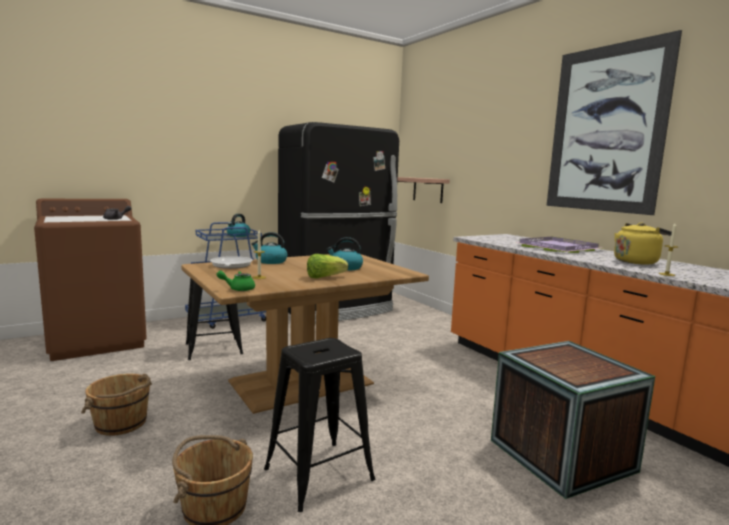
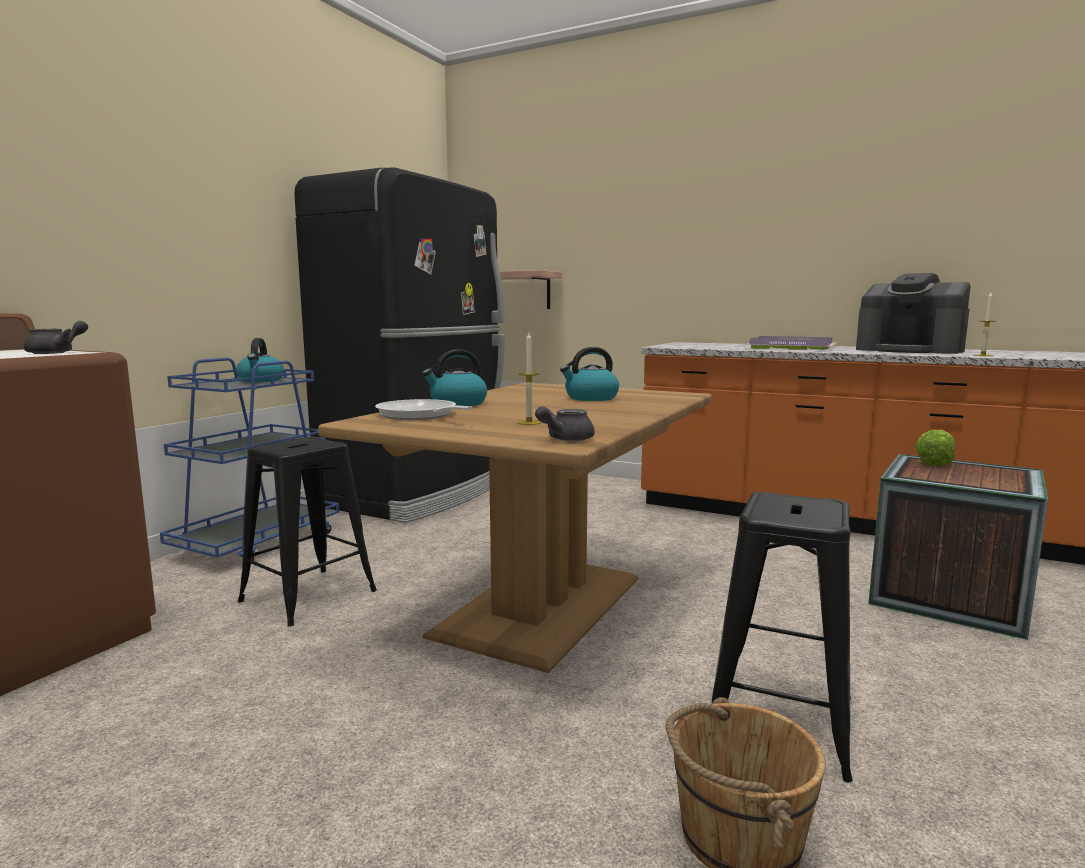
camera: 30 degrees left, 0 degrees up
(121, 423) = (341, 778): brown bucket -> none
(238, 289) = (564, 439): green teapot -> grey teapot
(324, 277) = (615, 411): lettuce -> lettuce (935, 463)
(606, 129) = (819, 192): picture -> none
(637, 262) = (910, 350): yellow kettle -> coffee machine

